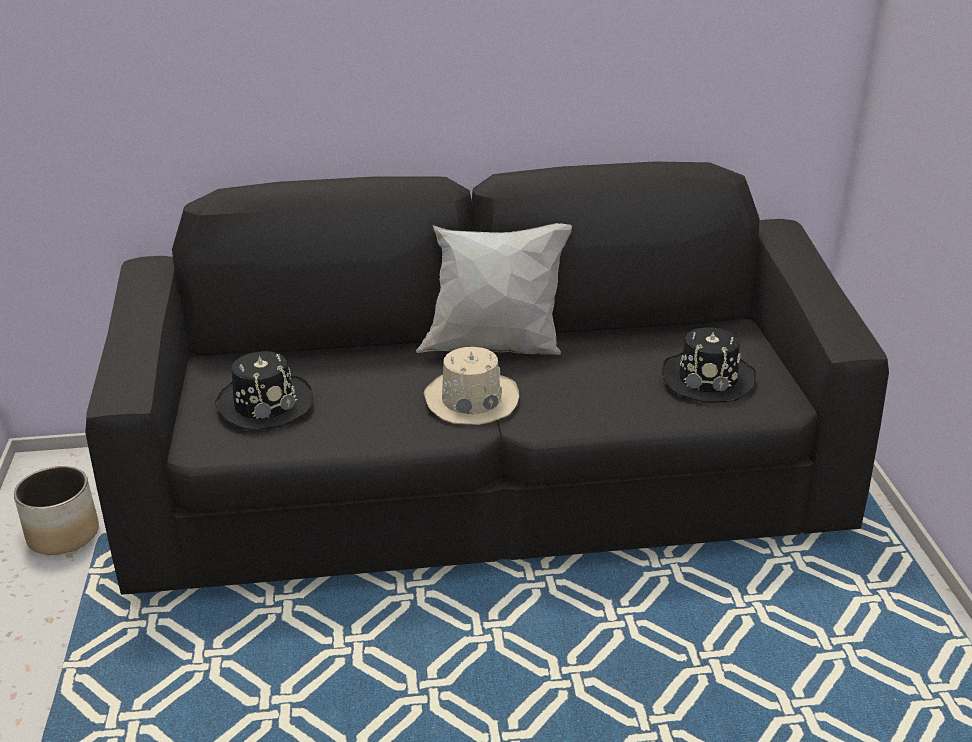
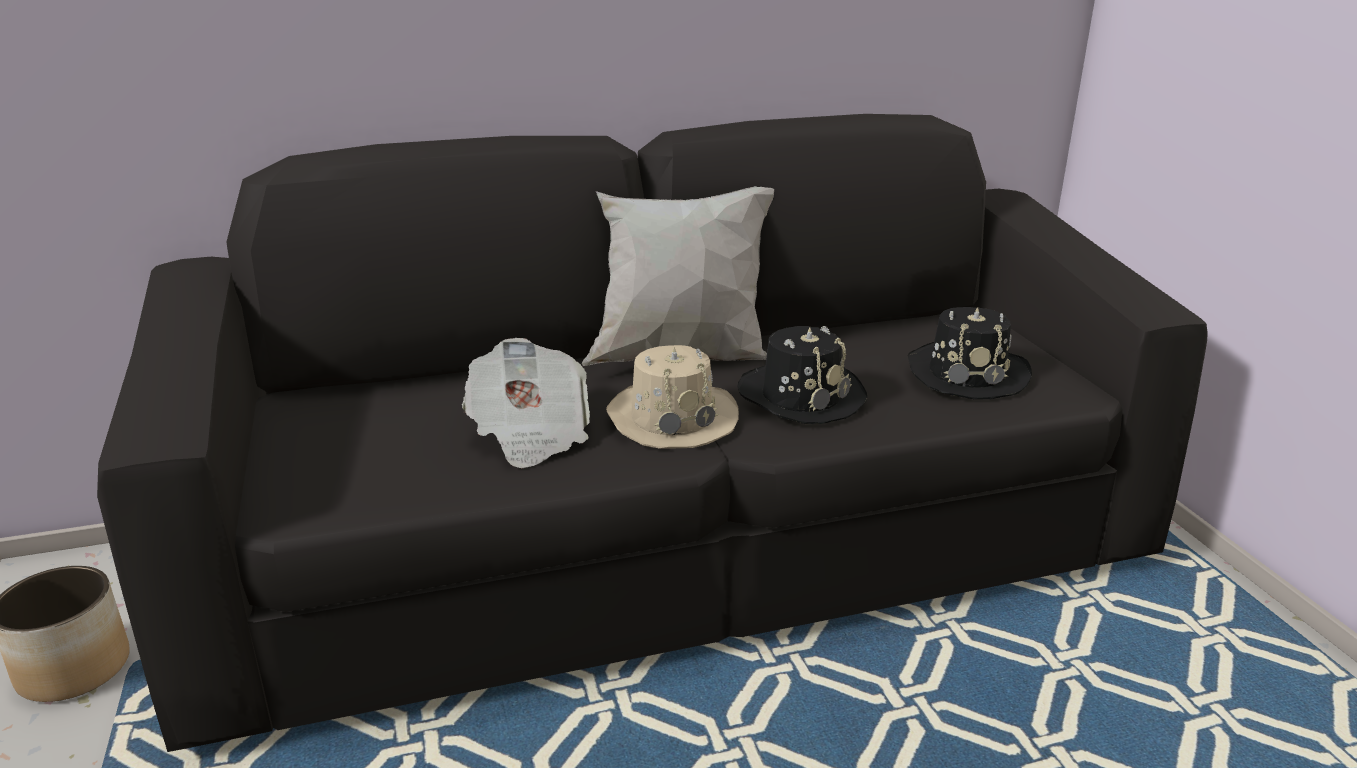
camera: 10 degrees left, 5 degrees down
(264, 404) = (378, 445): black hat -> black hat (801, 396)
(368, 403) = (530, 433): none -> newspaper

